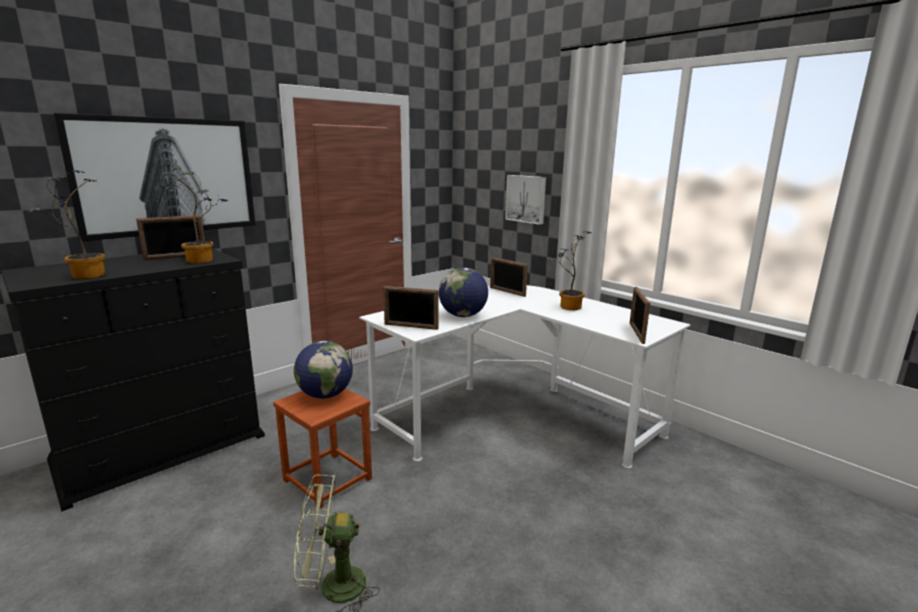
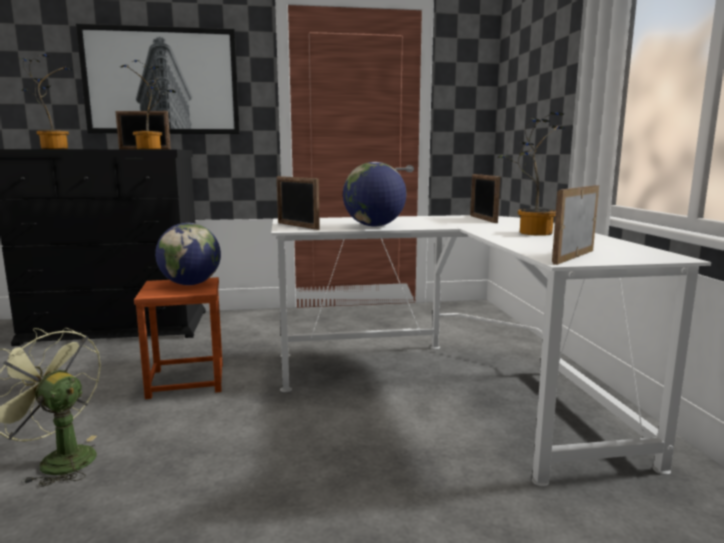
camera: 35 degrees right, 5 degrees down
(526, 199) = (555, 105): picture -> none

